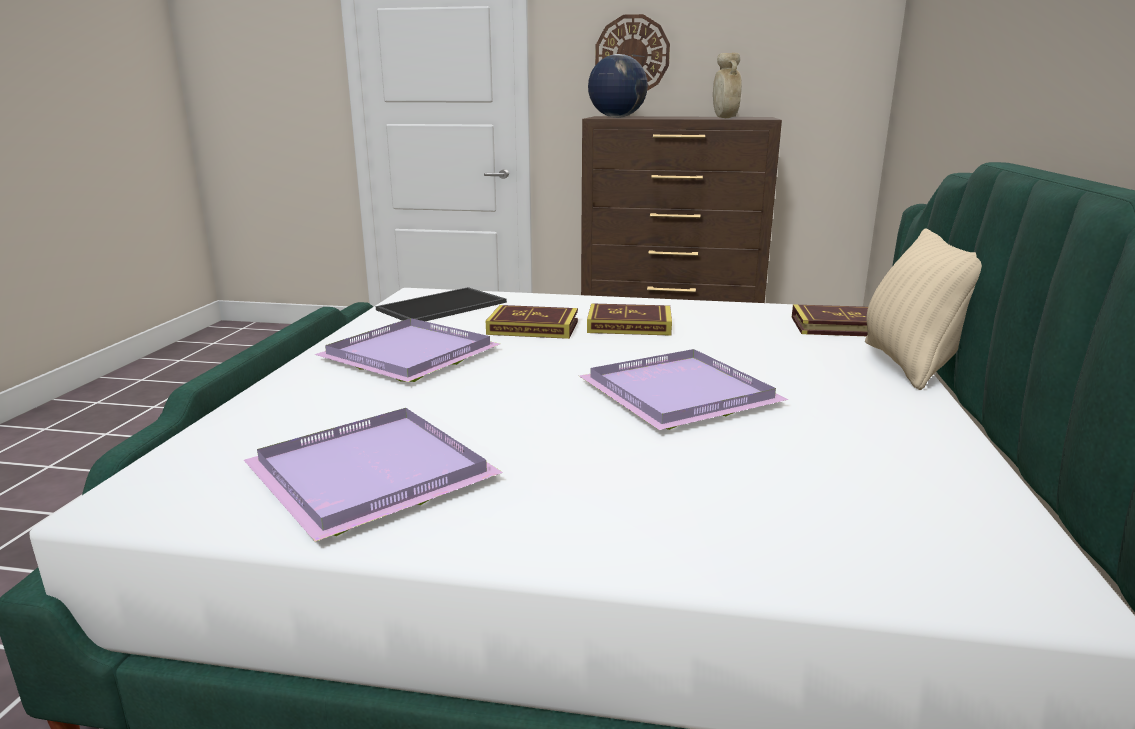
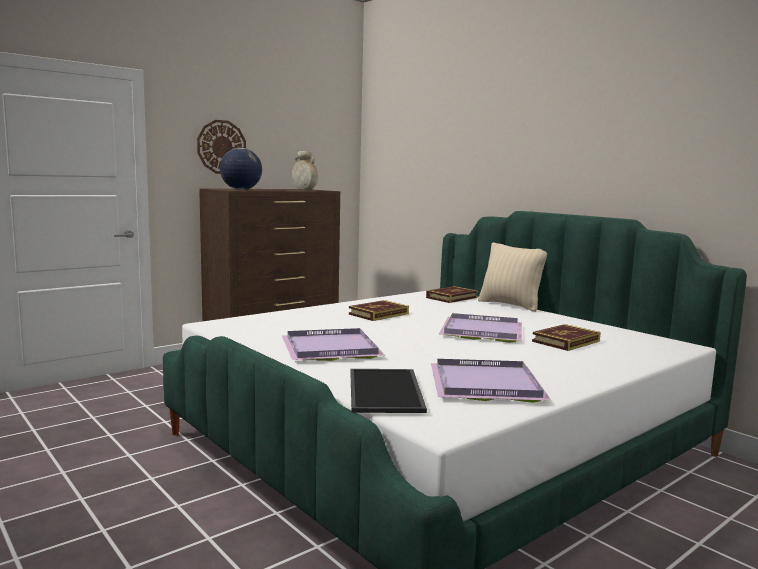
camera: 50 degrees left, 10 degrees down
(442, 306) = (255, 327): tray -> tray (387, 391)
(533, 327) = (341, 324): book -> book (566, 341)

